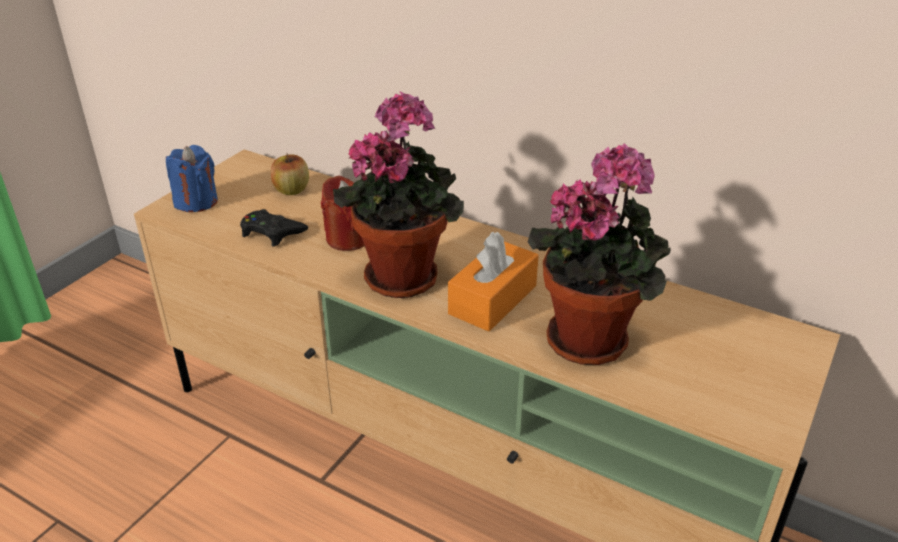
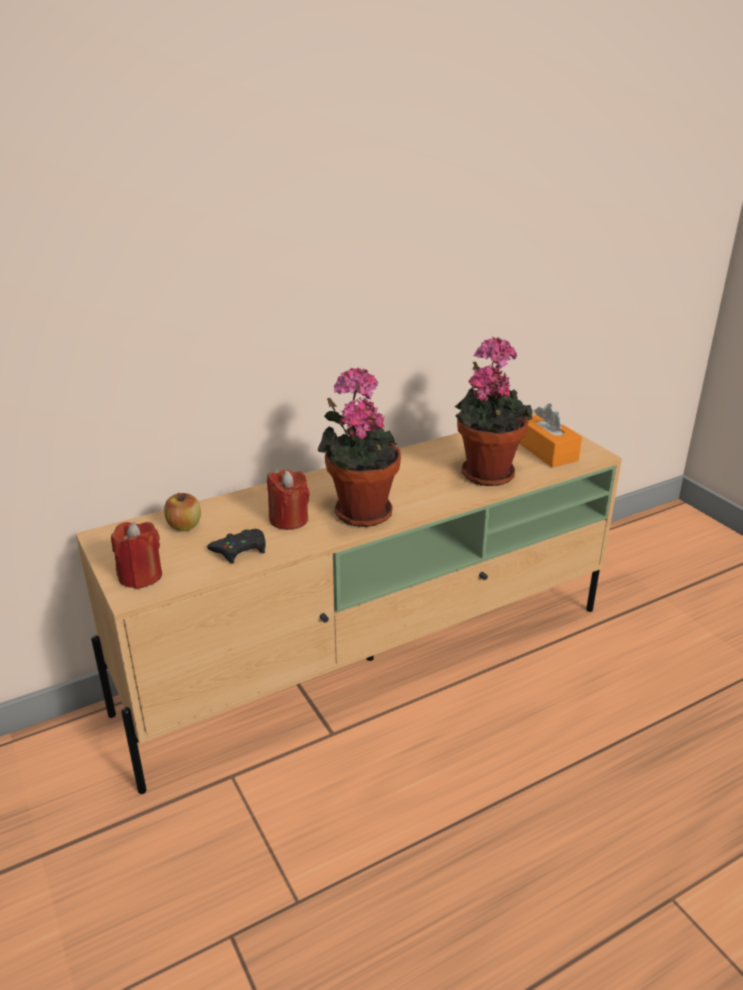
camera: 60 degrees left, 5 degrees down
(196, 202) = (140, 576): blue candle -> red candle
(493, 300) = (420, 489): orange tissue box -> orange tissue box (547, 451)

